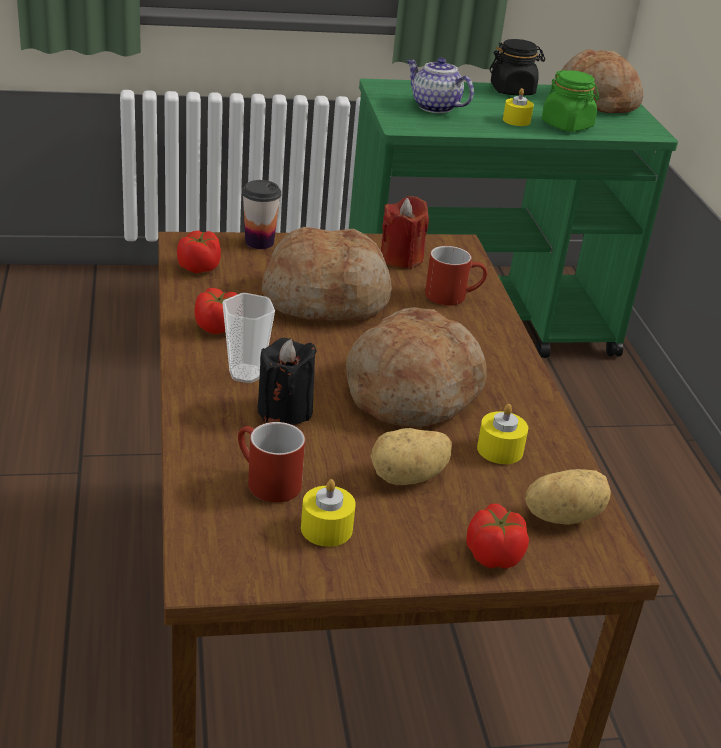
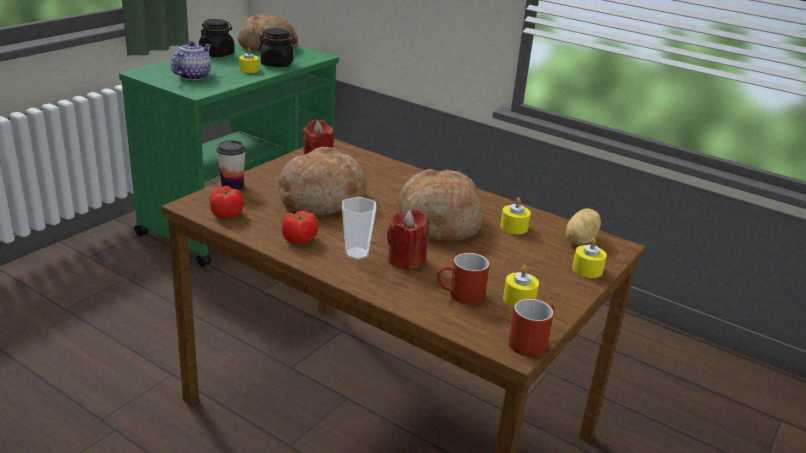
camera: 45 degrees left, 5 degrees down
(285, 410) = (406, 260): black candle -> red candle
(408, 477) = (506, 259): potato -> none
(434, 107) = (193, 76): teapot -> teapot turned 120 degrees clockwise
(453, 295) = (373, 170): red mug -> red mug (531, 341)
(493, 555) = (587, 269): tomato -> yellow candle
(567, 125) = (277, 64): green jar -> black jar

